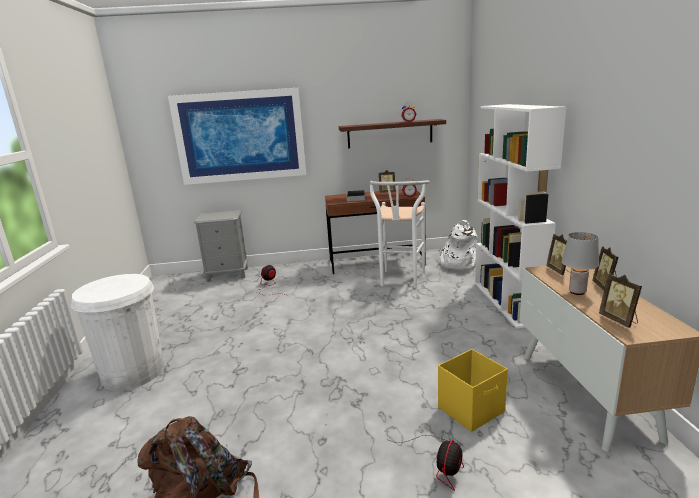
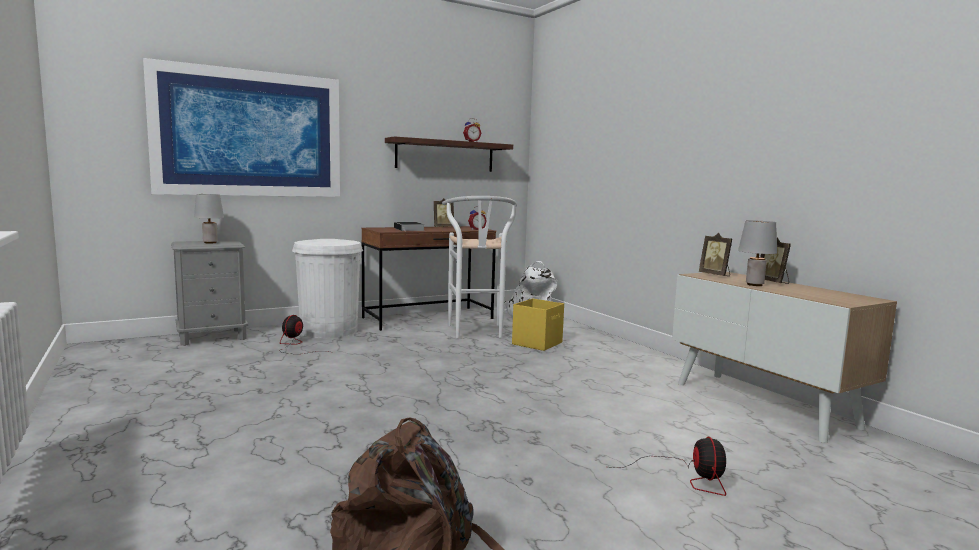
camera: 25 degrees left, 10 degrees down
(133, 372) = (140, 452): white trash can -> white trash can (329, 330)
(219, 215) = (210, 242): none -> grey table lamp
(472, 409) = (671, 429): yellow storage box -> yellow storage box (538, 343)
(507, 302) = (616, 344): white bookcase -> none
(619, 320) = (819, 296): picture frame -> none

